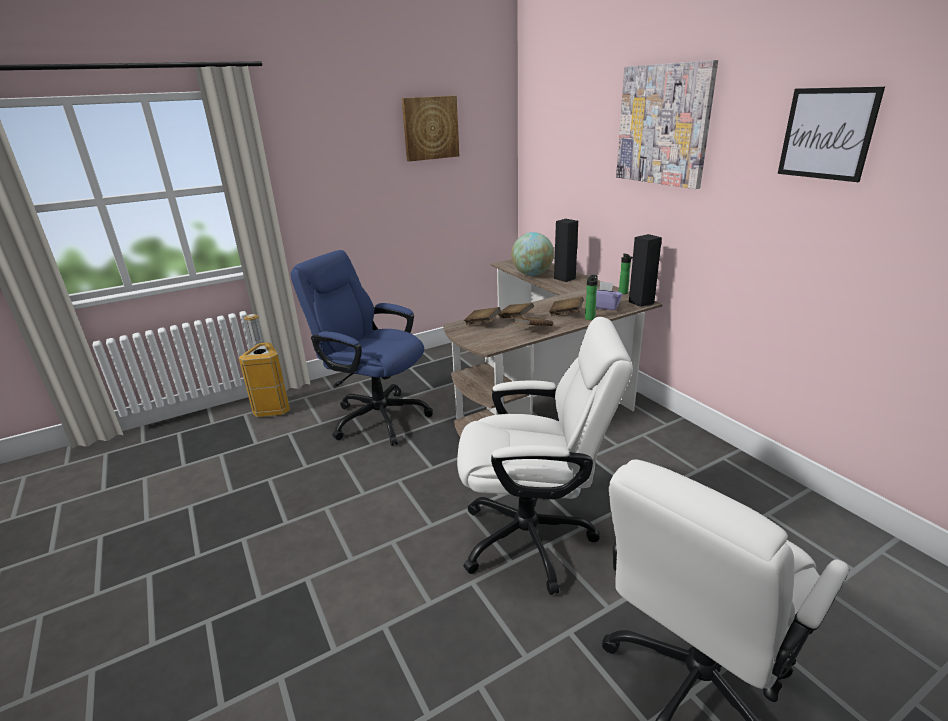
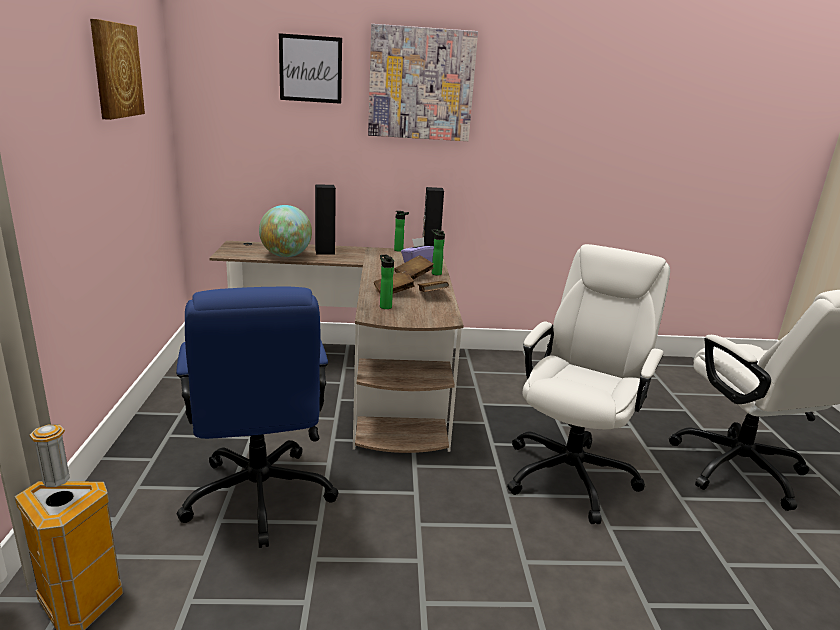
camera: 65 degrees left, 5 degrees down
(376, 418) = (260, 501): blue office chair -> blue office chair turned 75 degrees counterclockwise
(482, 324) = (385, 306): brown book -> bottle
(827, 134) = (572, 95): picture -> picture (310, 69)

